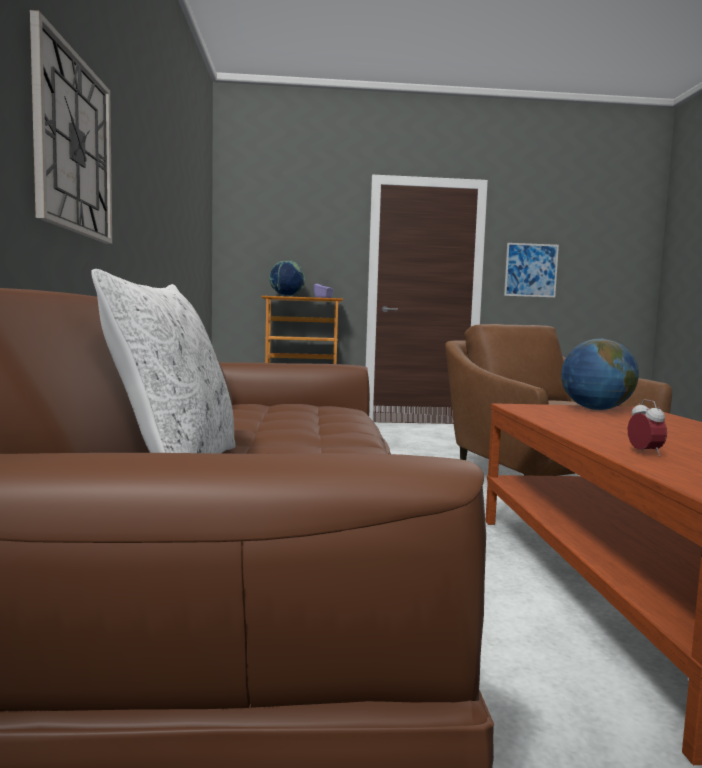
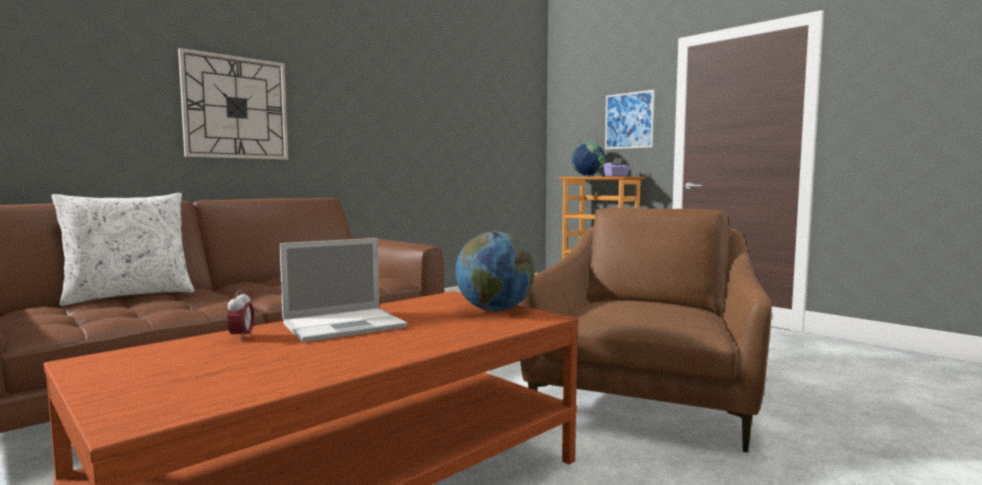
camera: 50 degrees right, 0 degrees up
(531, 270) = (894, 123): picture -> picture (629, 120)
(616, 432) = (346, 325): none -> laptop
(645, 453) = (241, 337): alarm clock -> alarm clock turned 45 degrees counterclockwise

